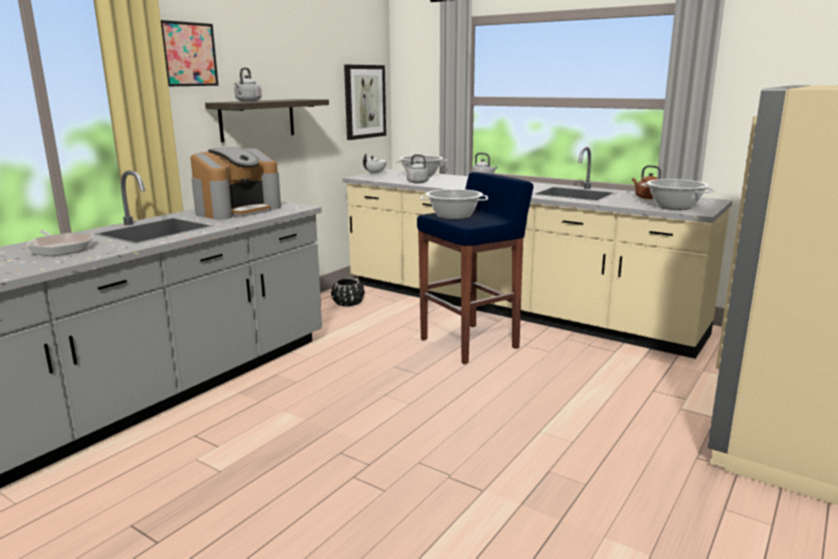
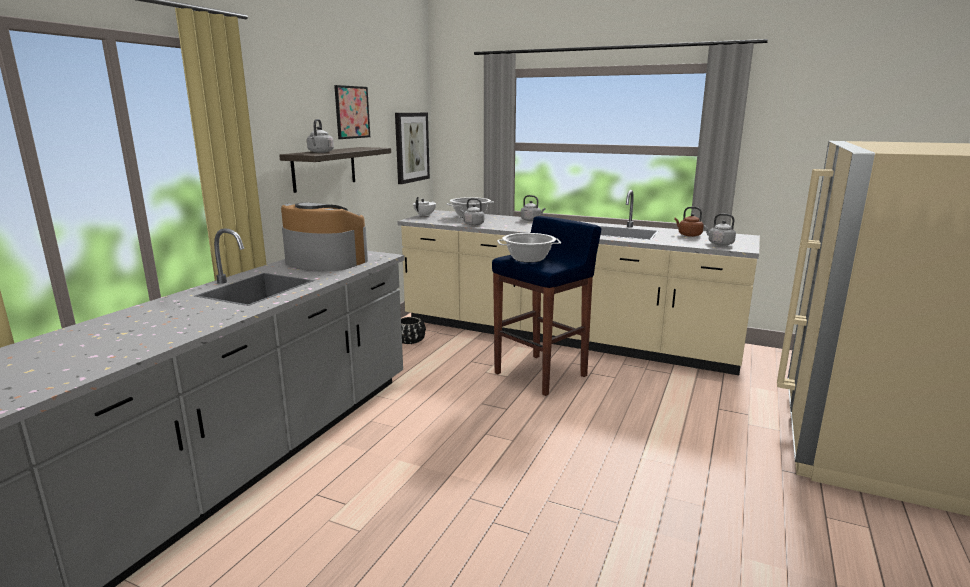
camera: 10 degrees left, 0 degrees up
(61, 248) = (171, 315): frying pan -> none
(188, 54) = (264, 107): picture -> picture (352, 112)
(237, 210) = (324, 261): coffee machine -> coffee machine turned 90 degrees counterclockwise
(674, 206) = (719, 244): cooking pot -> grey kettle

